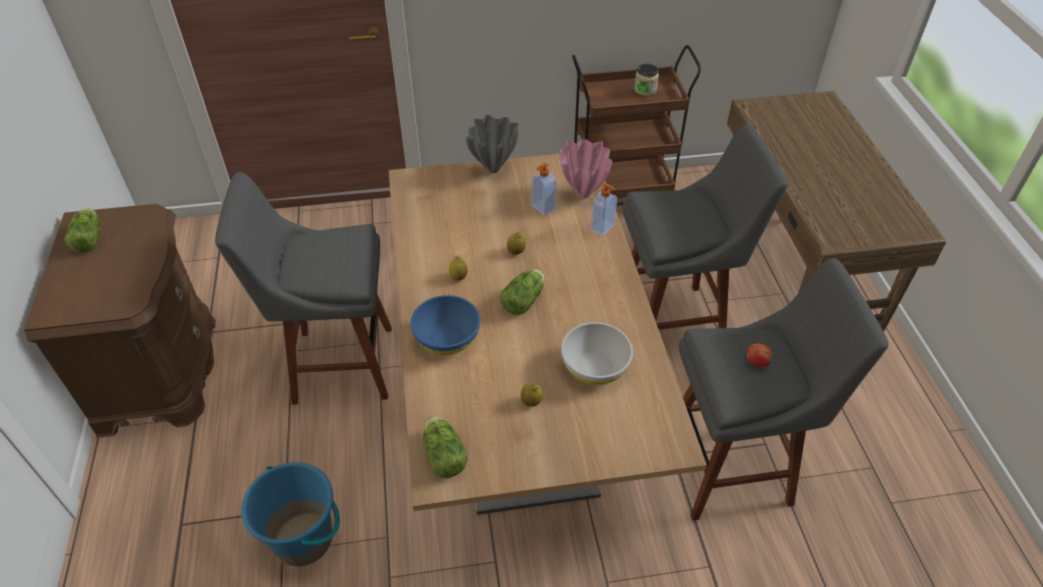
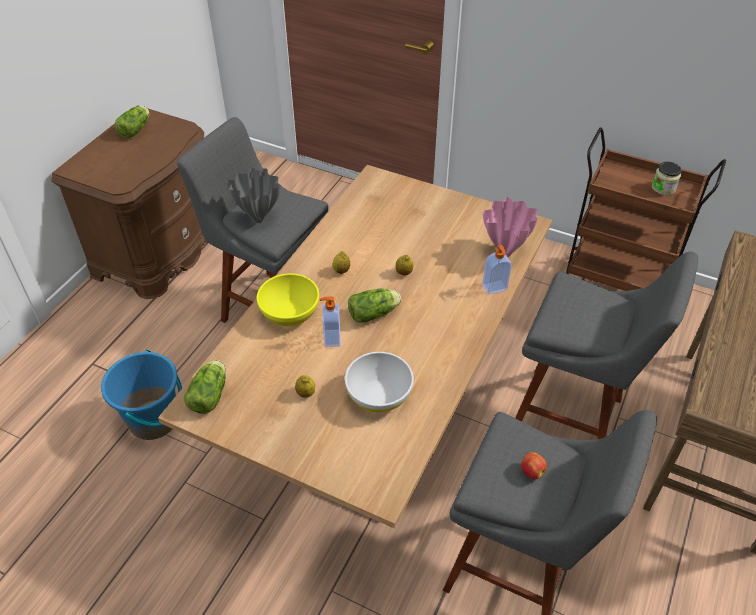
camera: 35 degrees right, 0 degrees up
(447, 339) = (290, 313): blue bowl -> yellow bowl
(494, 169) = (449, 199): grey vase -> grey vase (259, 219)
(542, 208) = (459, 248): soap dispenser -> soap dispenser (331, 338)

